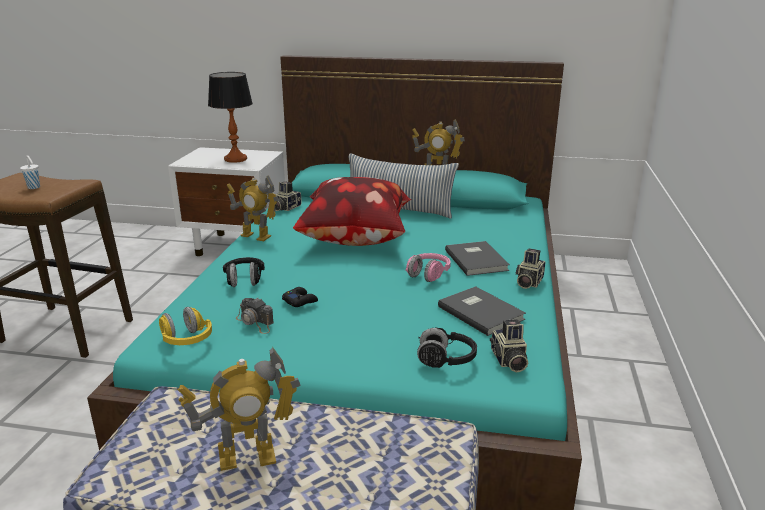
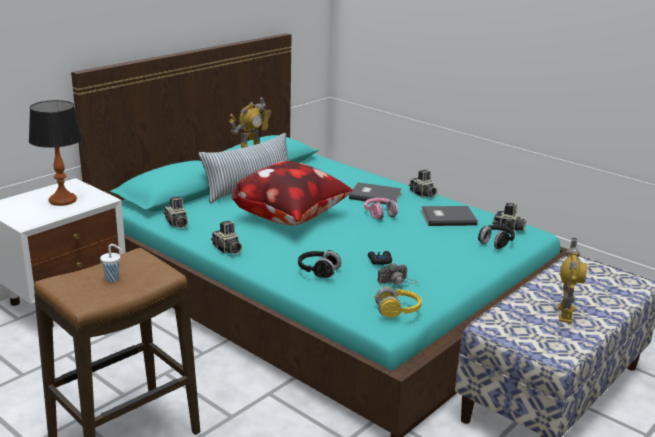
camera: 60 degrees left, 0 degrees up
(255, 236) = (227, 250): toy robot -> camera

